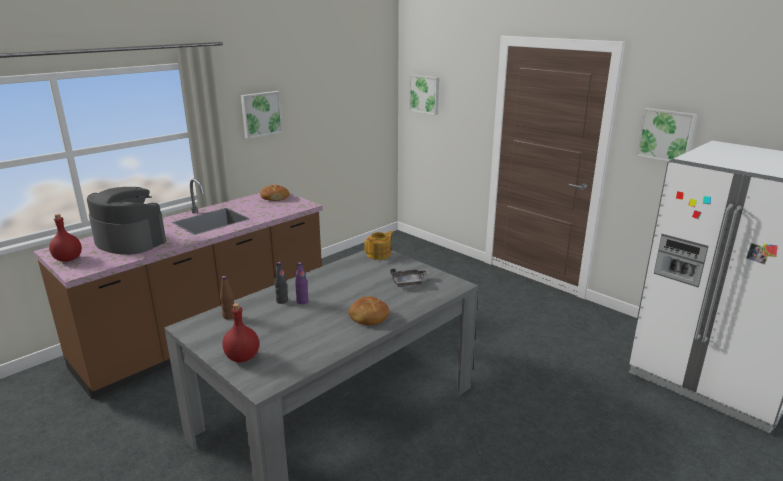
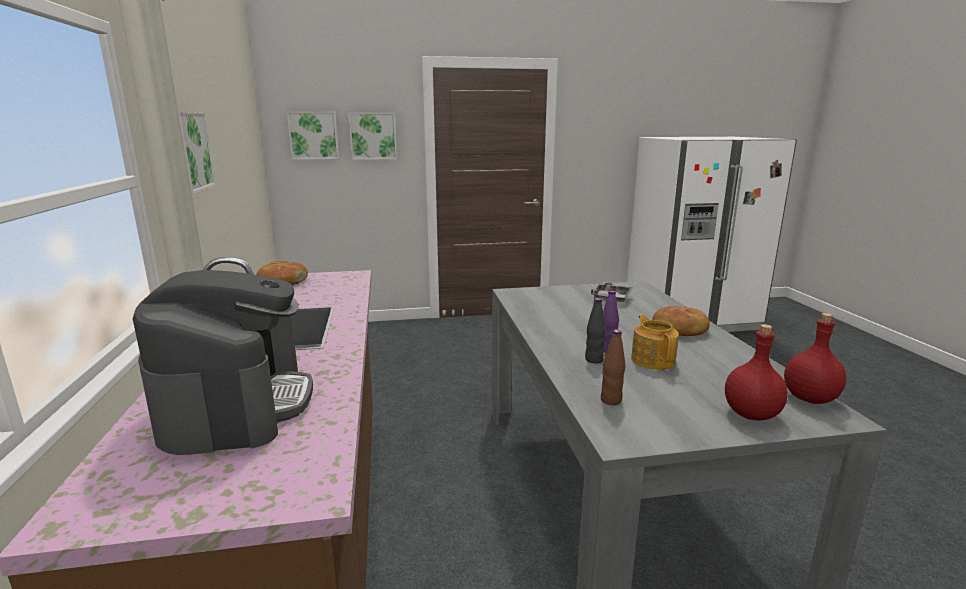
camera: 55 degrees left, 5 degrees down
(68, 259) = (196, 496): red bottle -> red bottle (809, 398)
(130, 241) = (237, 404): coffee machine -> coffee machine turned 105 degrees clockwise
(379, 254) = (522, 293): teapot -> teapot (653, 360)
(666, 135) = (602, 139): picture -> picture (373, 136)

